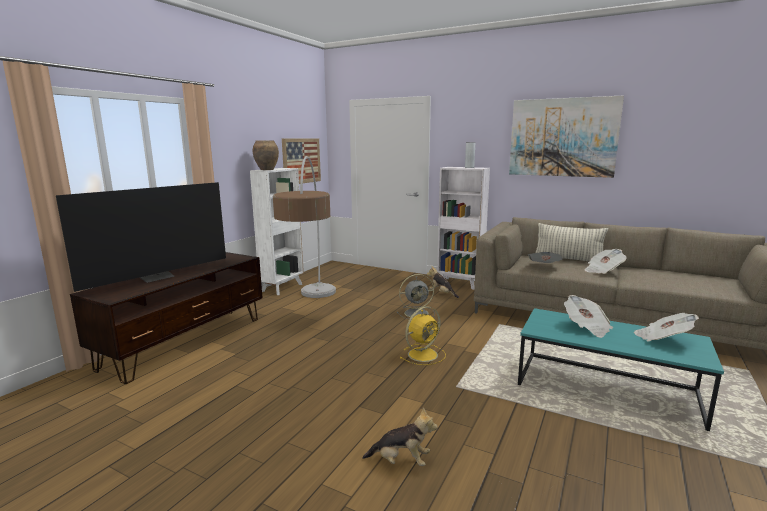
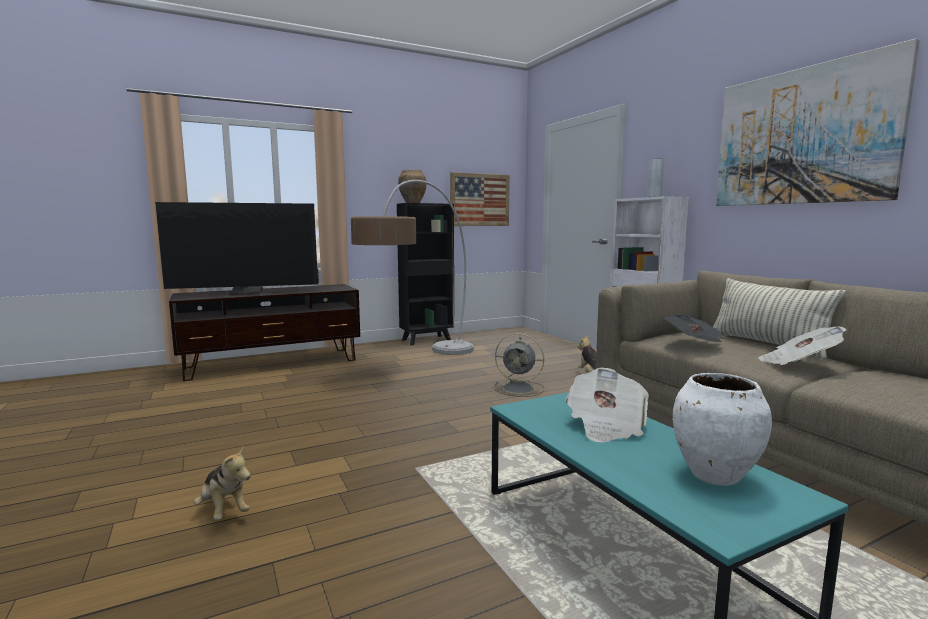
camera: 35 degrees right, 5 degrees down
(283, 287) = (427, 340): white bookcase -> black bookcase
(423, 354) = (445, 427): yellow fan -> none
(662, 339) = (713, 475): newspaper -> white vase

